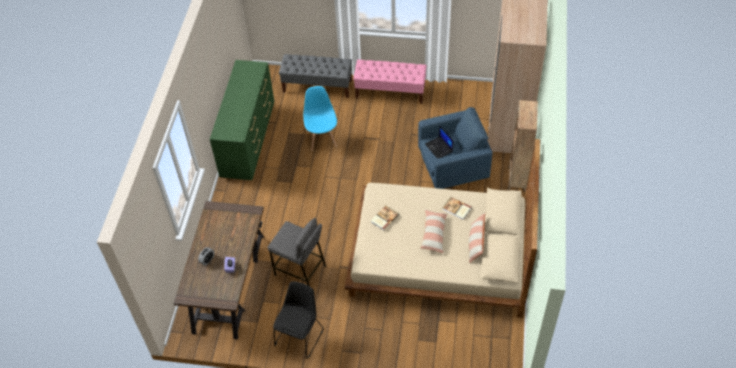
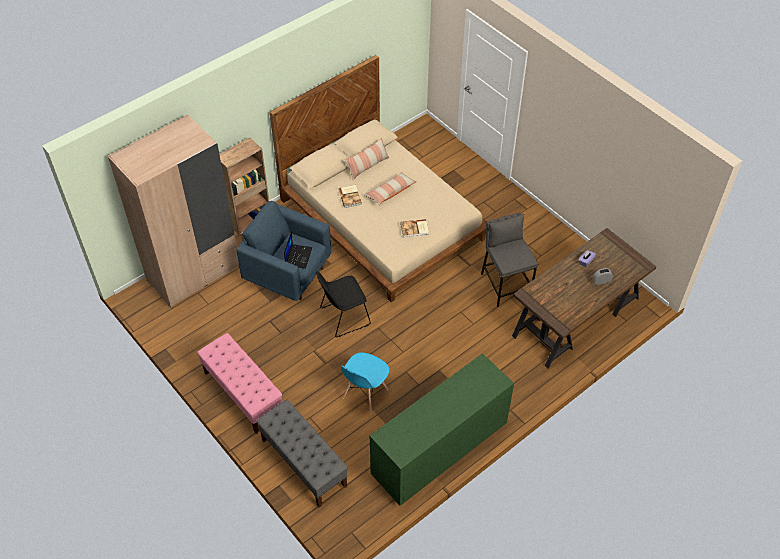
camera: 140 degrees left, 0 degrees up
(299, 336) = (550, 239): black chair -> black chair (343, 317)

